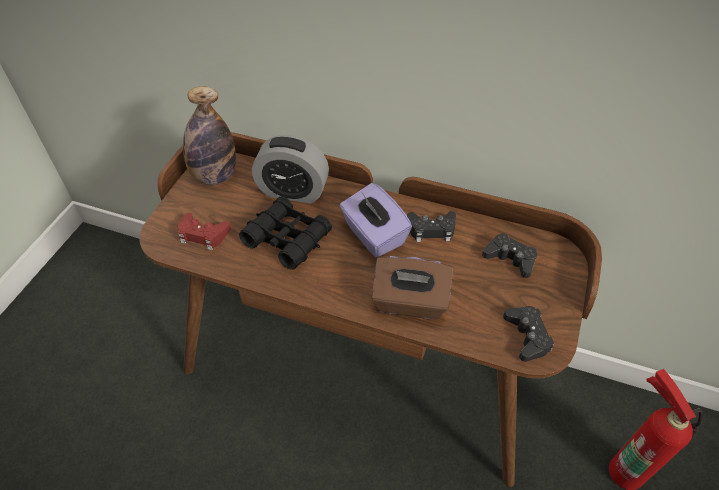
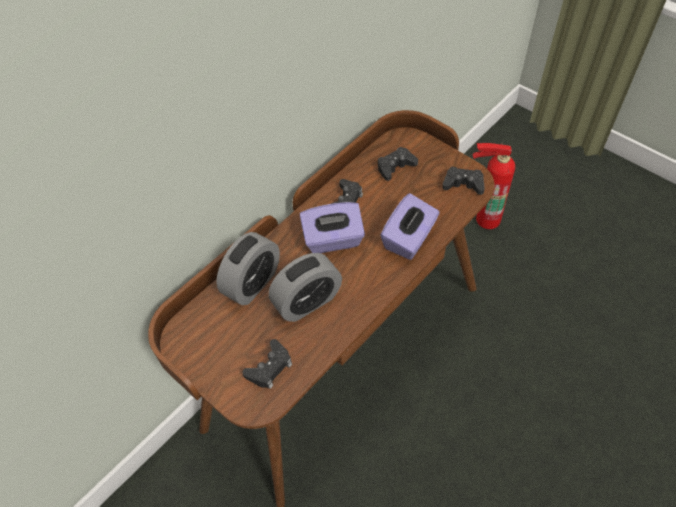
camera: 65 degrees left, 5 degrees up
(203, 235) = (270, 367): red game controller -> black game controller
(214, 176) = (196, 342): bottle -> none
(287, 239) = (307, 301): black binoculars -> alarm clock
(410, 302) = (409, 239): brown tissue box -> purple tissue box

